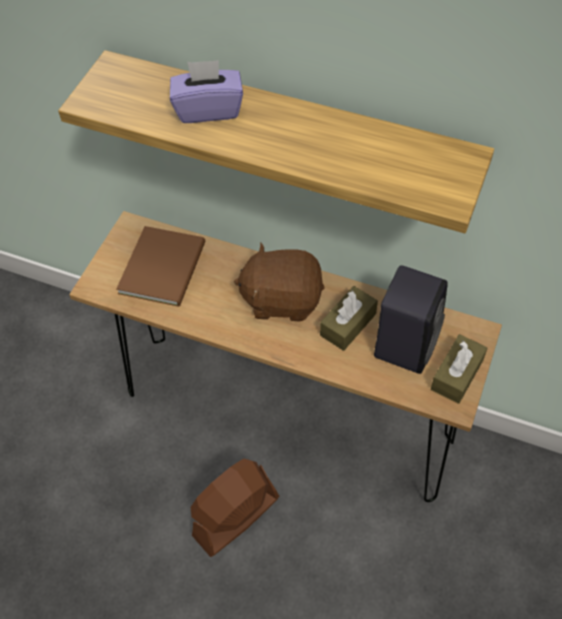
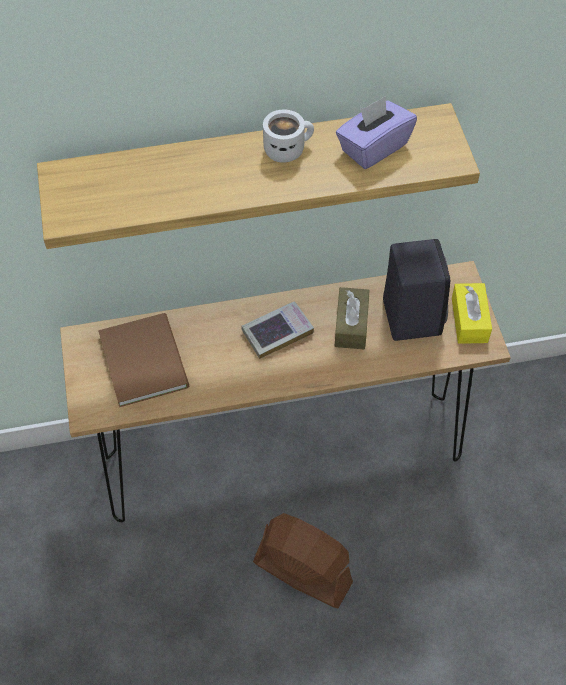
camera: 35 degrees left, 0 degrees up
(208, 109) = (188, 174): purple tissue box -> purple tissue box (373, 147)
(235, 516) = (302, 572): brown fan -> brown fan turned 105 degrees clockwise
(282, 299) = (277, 332): brown plush toy -> book
(308, 123) = (286, 148): none -> white mug
(457, 375) = (469, 320): brown tissue box -> yellow tissue box

